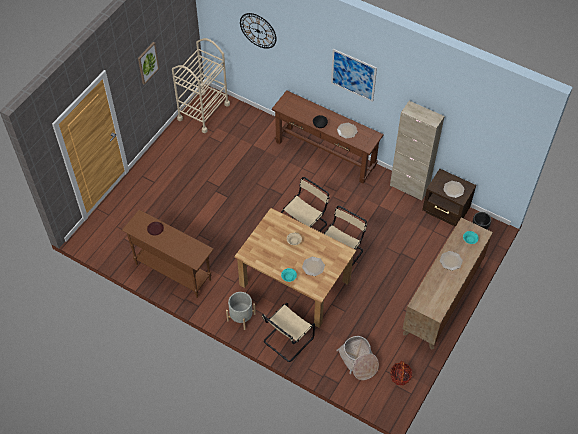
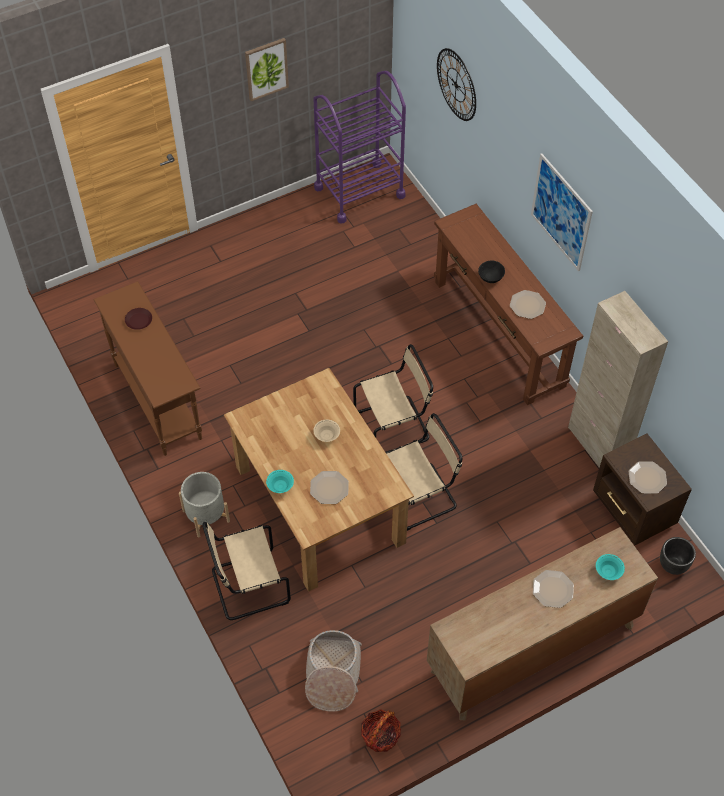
camera: 30 degrees right, 0 degrees up
(203, 112) = (359, 192): beige cart -> purple cart

